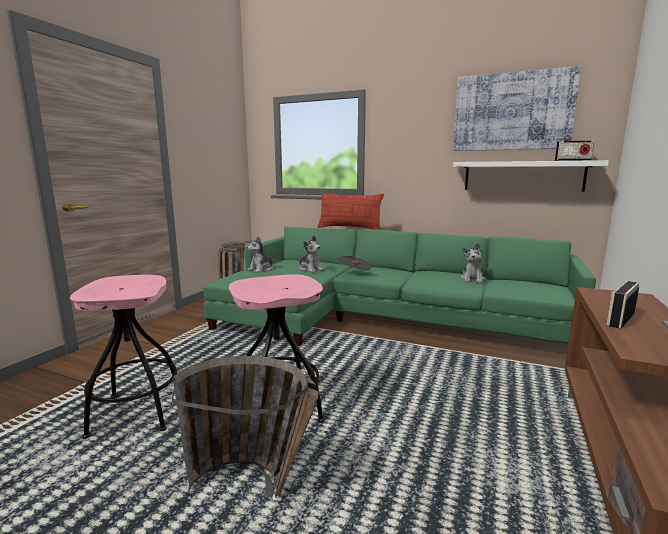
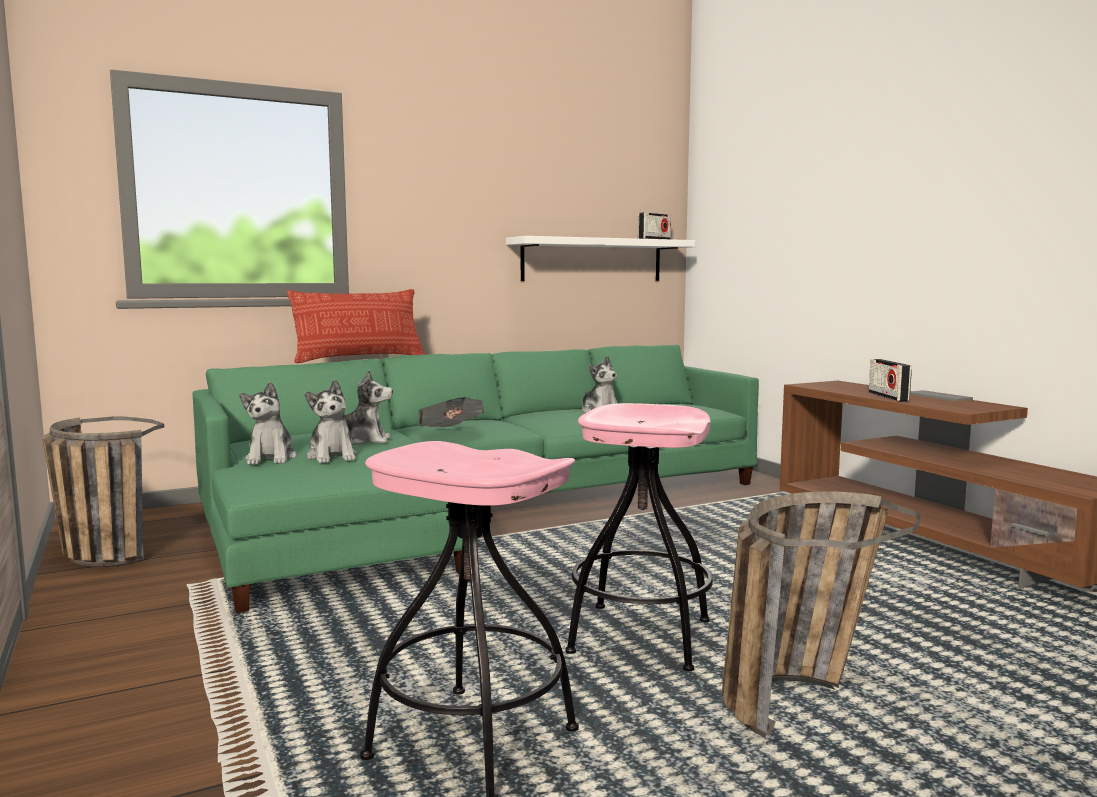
camera: 50 degrees left, 5 degrees down
(275, 274) = (332, 456): none -> plush toy
(512, 112) = (572, 167): picture -> none

